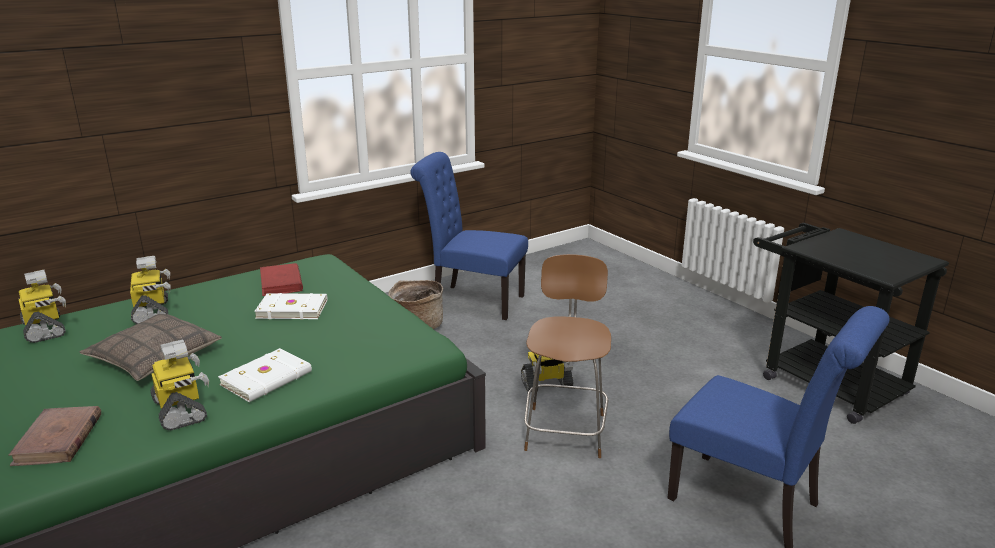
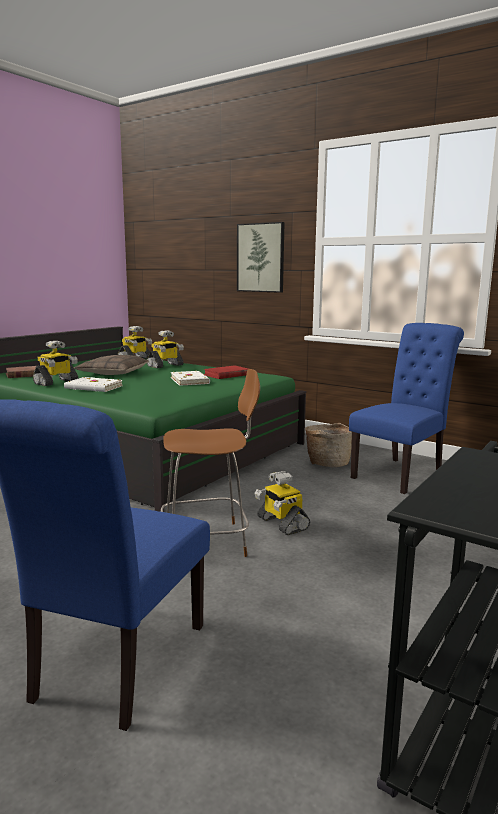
camera: 70 degrees right, 10 degrees down
(200, 105) = (261, 258): none -> picture
(472, 301) = (401, 473): blue chair -> blue chair turned 45 degrees clockwise

